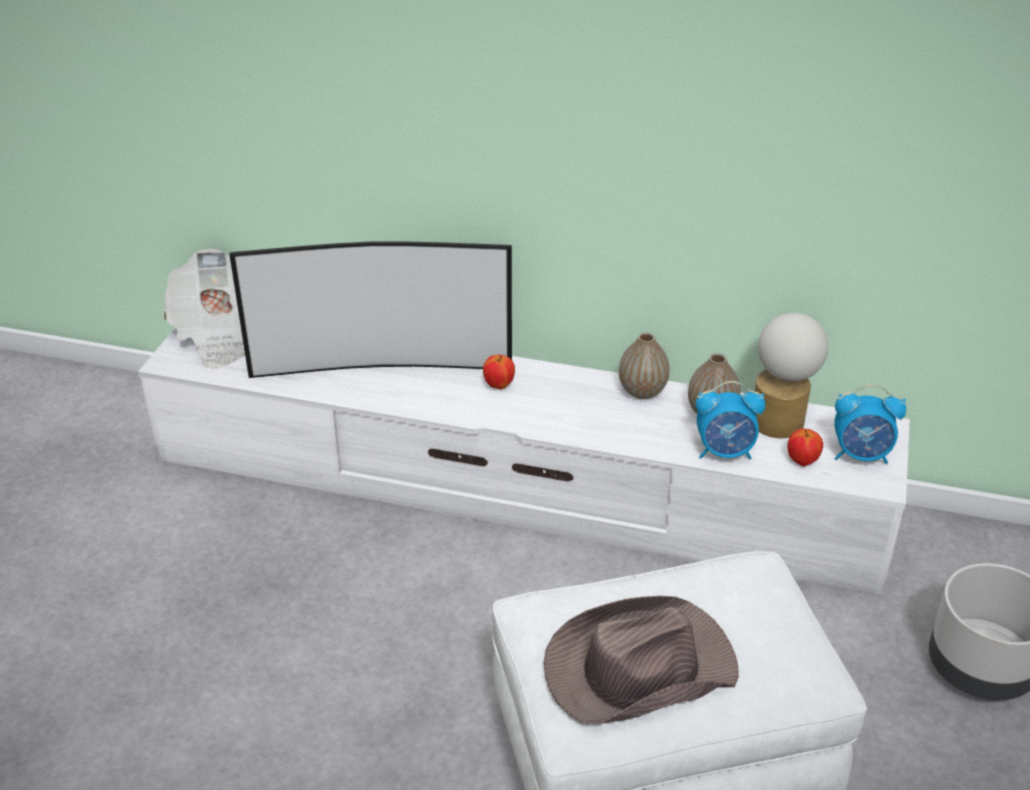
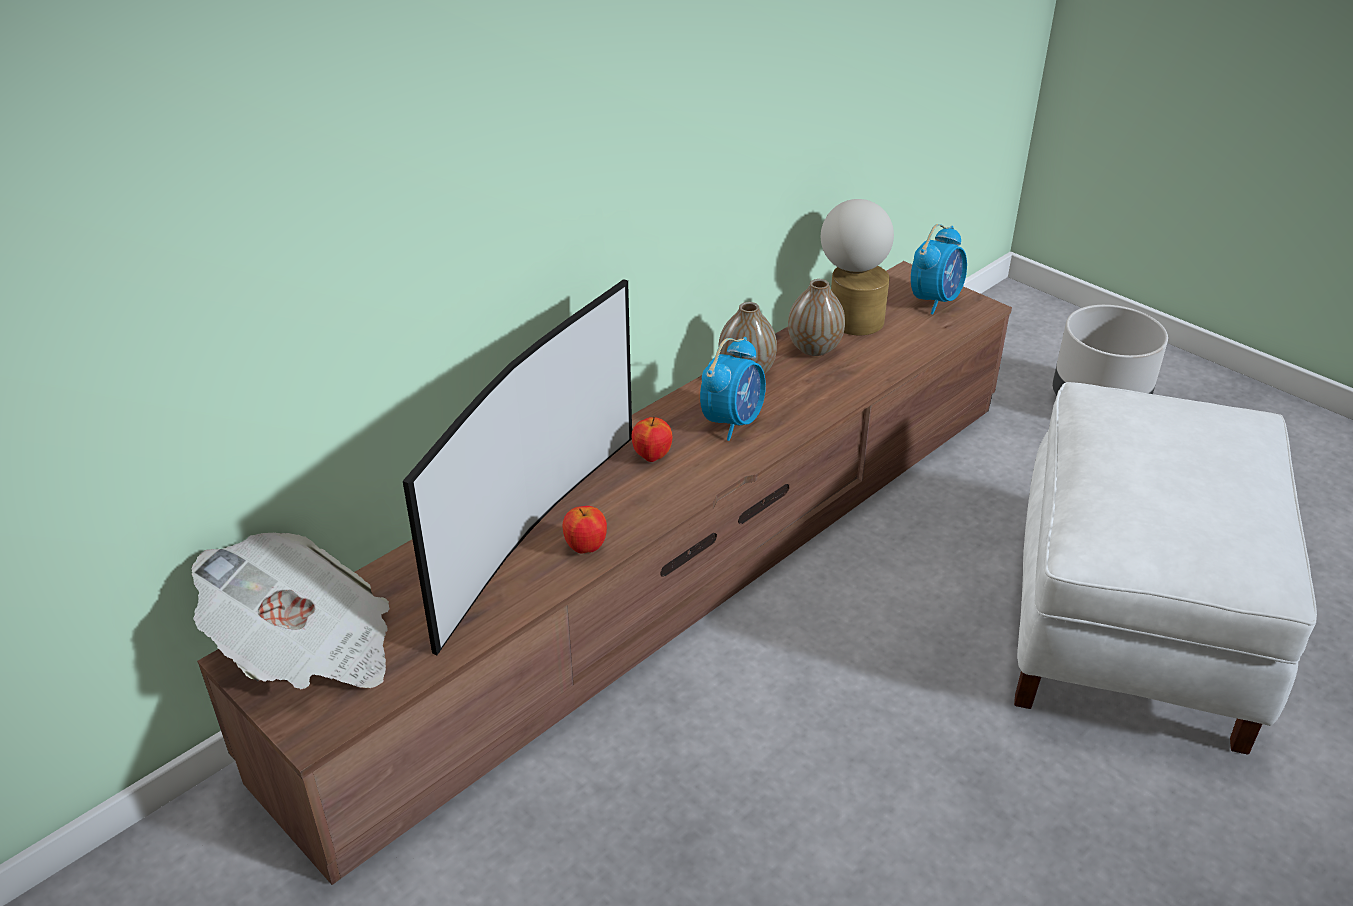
camera: 60 degrees left, 0 degrees up
(515, 484) = (675, 563): white tv stand -> brown tv stand
(637, 668) = (1209, 507): brown hat -> none
(725, 452) = (878, 363): alarm clock -> alarm clock (733, 421)
(802, 461) = (922, 331): apple -> apple (585, 547)

